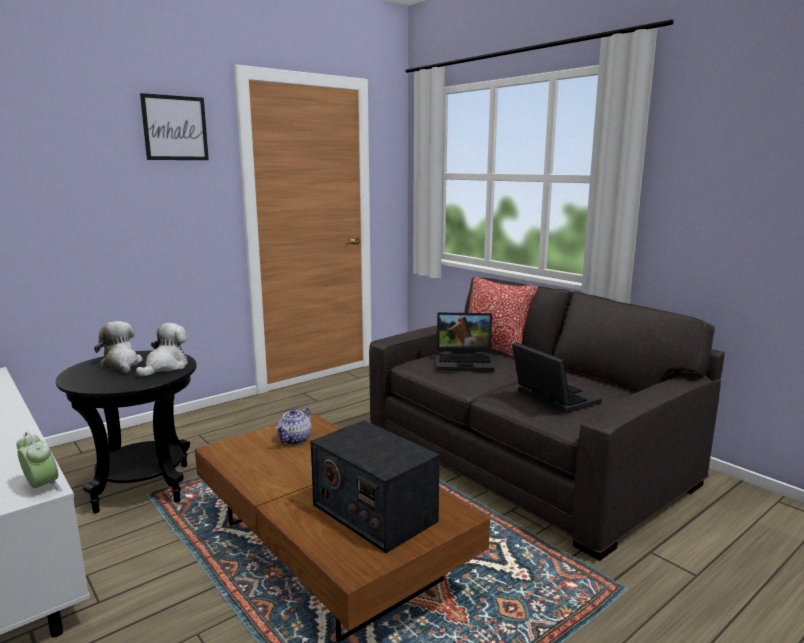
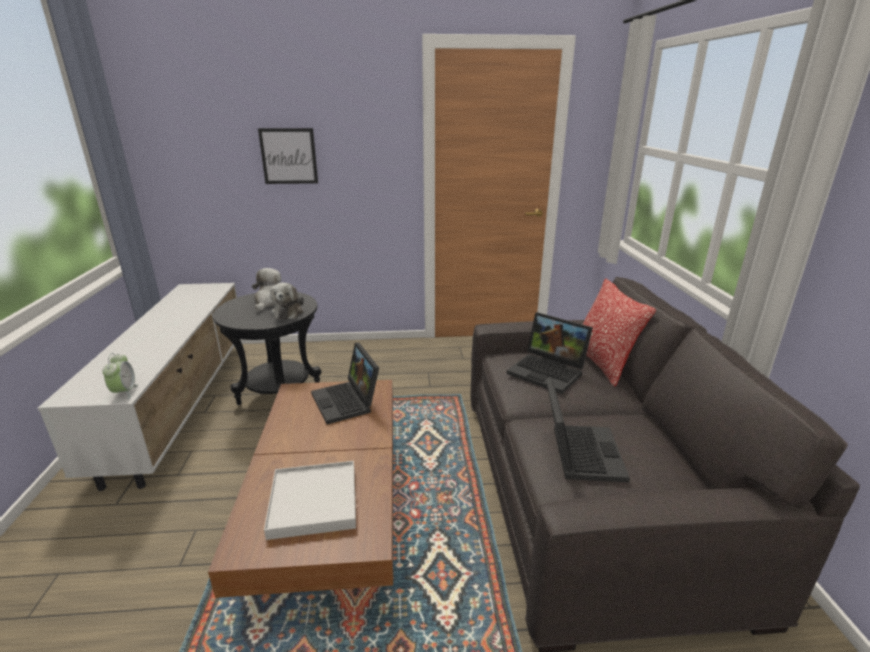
camera: 35 degrees right, 10 degrees up
(165, 366) = (288, 312): plush toy -> plush toy turned 120 degrees clockwise
(175, 128) = (362, 100): picture -> picture (289, 156)
(295, 440) = (347, 402): teapot -> laptop
(373, 512) = (314, 502): radio -> white tray

